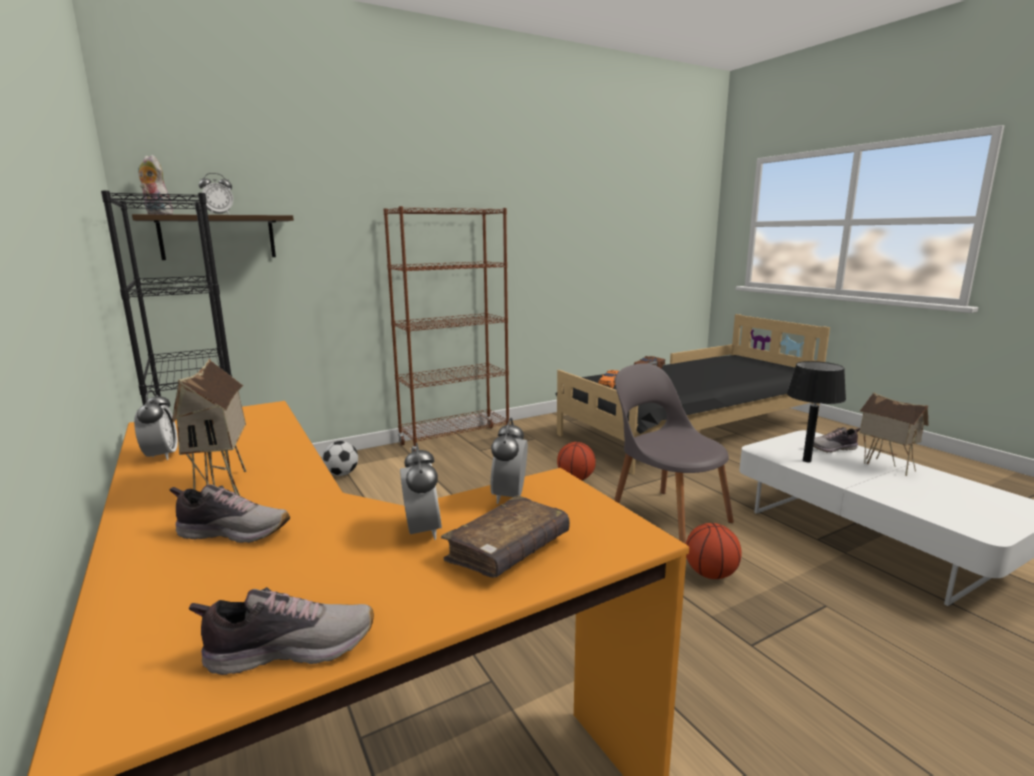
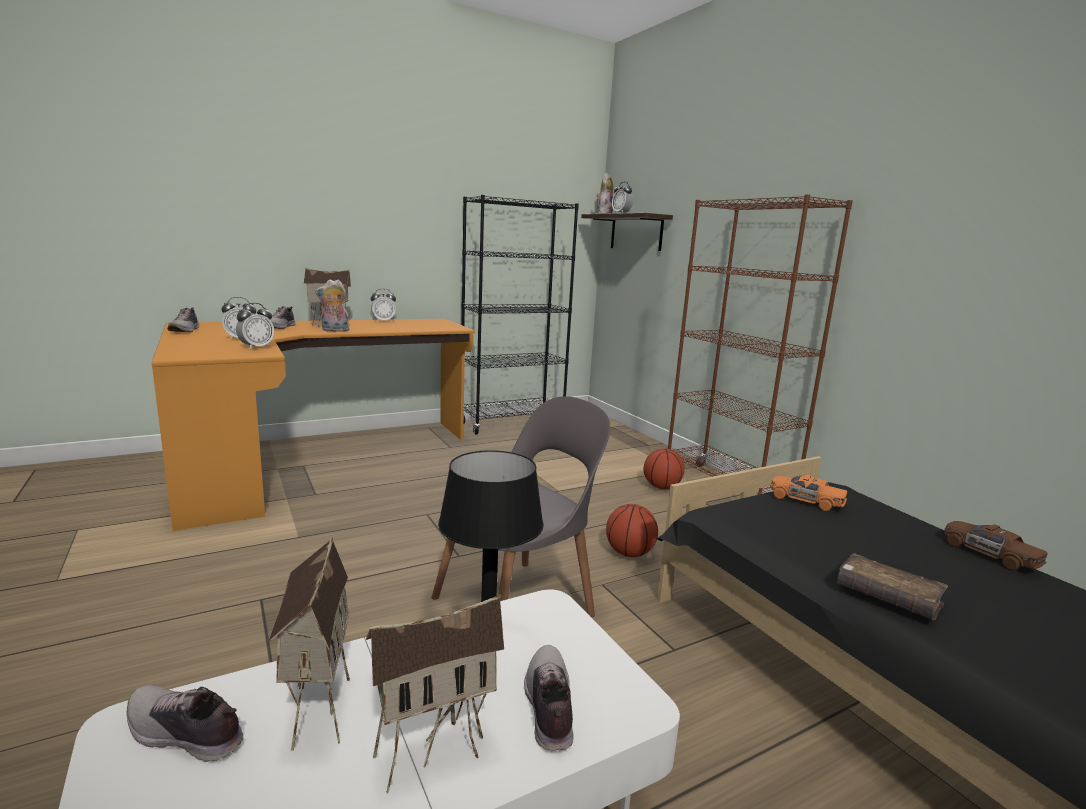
camera: 90 degrees right, 0 degrees up
(293, 475) = (334, 330): none -> plush toy
(341, 474) = (618, 447): football -> none
(507, 550) = (203, 344): brown book -> brown book (887, 597)
(510, 497) = (256, 347): alarm clock -> alarm clock turned 120 degrees clockwise
(711, 574) = (378, 605): basketball -> basketball (661, 487)
(903, 491) = (316, 706): none -> toy house
(964, 516) = (184, 735): none -> shoe

